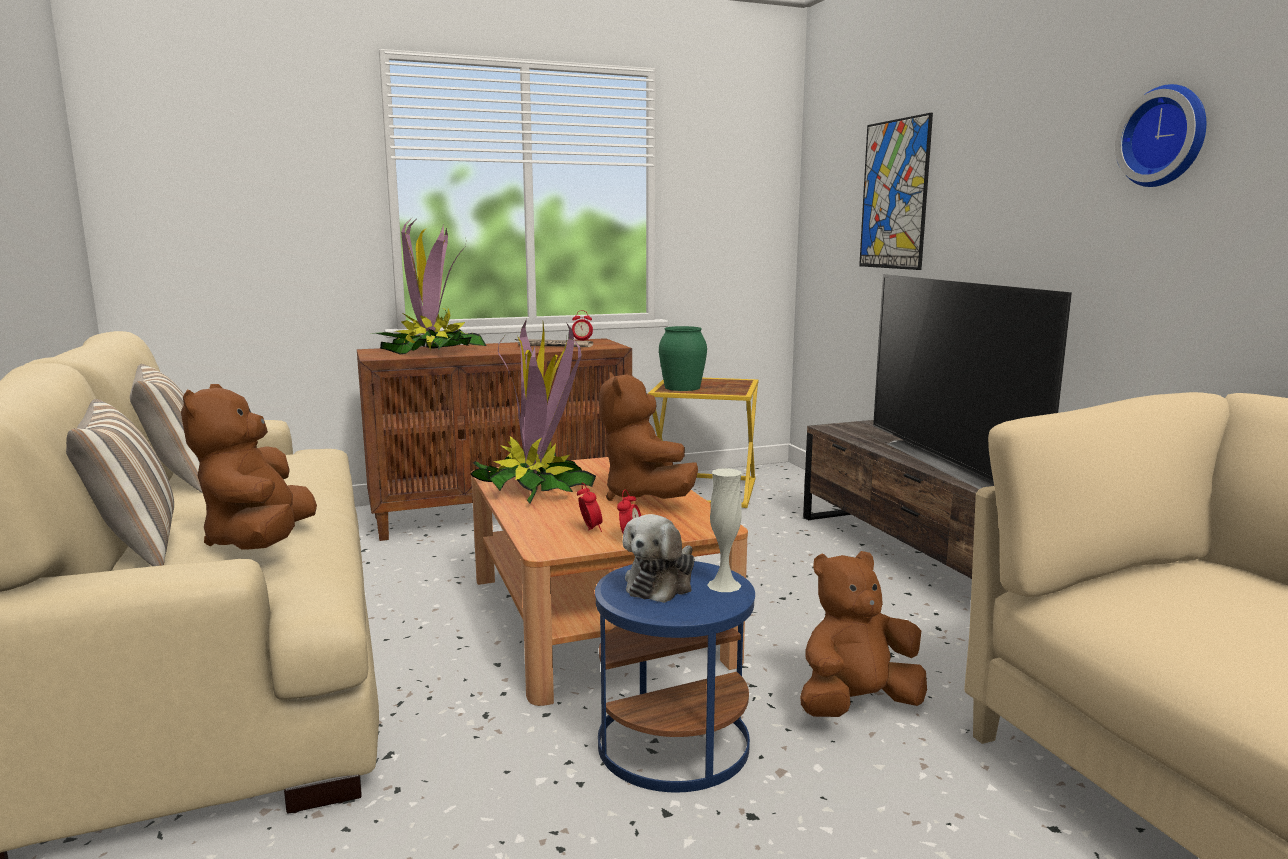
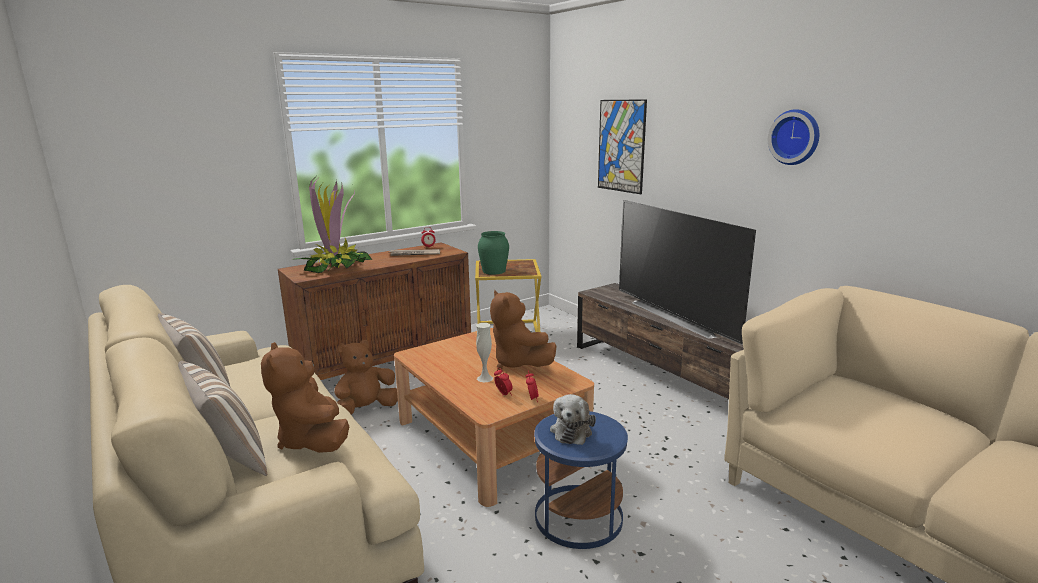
camera: 15 degrees left, 5 degrees up
(534, 487) = (445, 363): potted plant -> none
(724, 585) = (606, 426): white vase -> white vase (485, 378)
(856, 705) = (663, 473): brown plush toy -> brown plush toy (366, 409)

